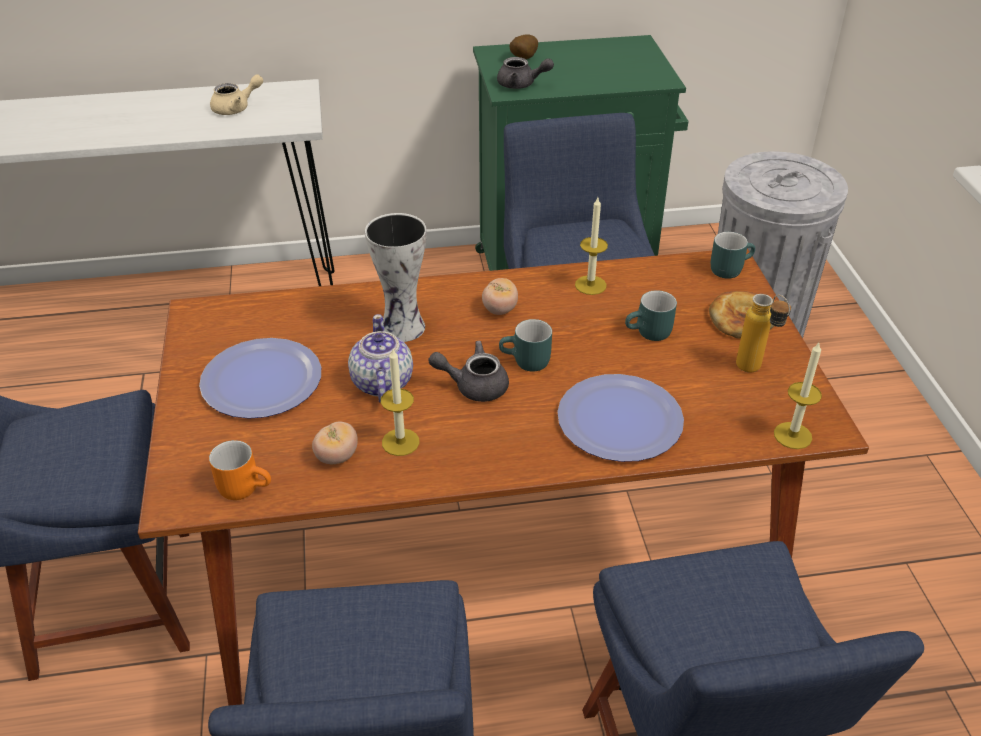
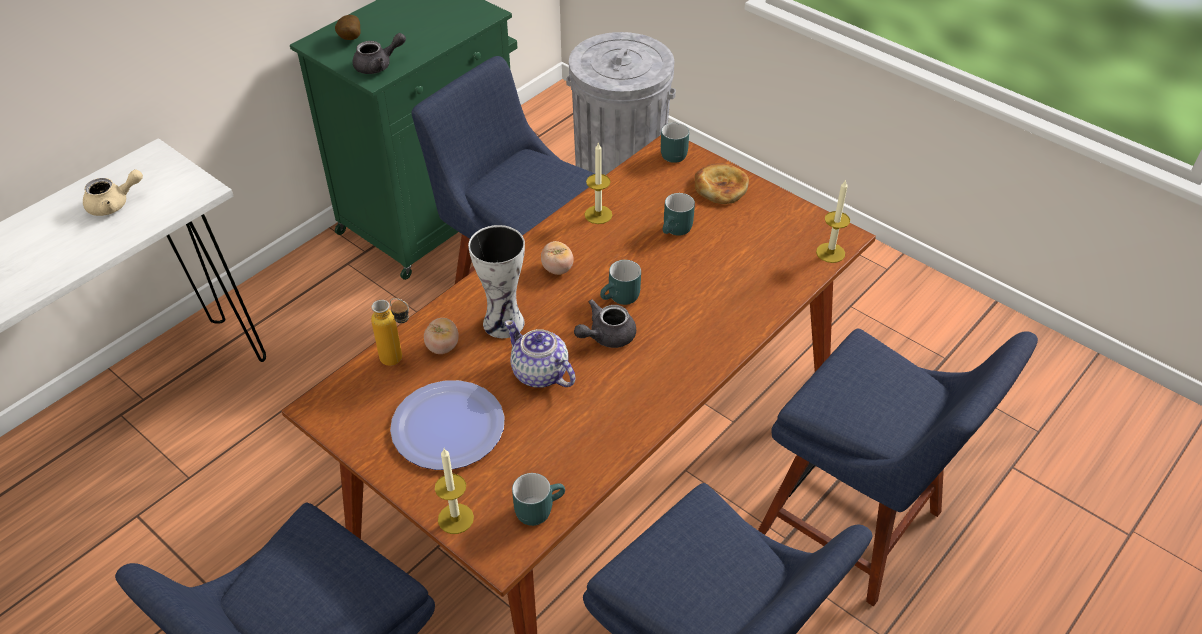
camera: 40 degrees left, 5 degrees up
(236, 108) = (114, 204): beige teapot -> beige teapot turned 45 degrees clockwise
(246, 486) = (538, 508): orange mug -> turquoise mug
(337, 457) = (575, 445): tomato -> tomato (442, 347)
(400, 442) = (605, 407): candle -> candle (455, 518)
(619, 419) = (724, 303): plate -> none
(755, 371) = (767, 221): bottle -> bottle (399, 361)

